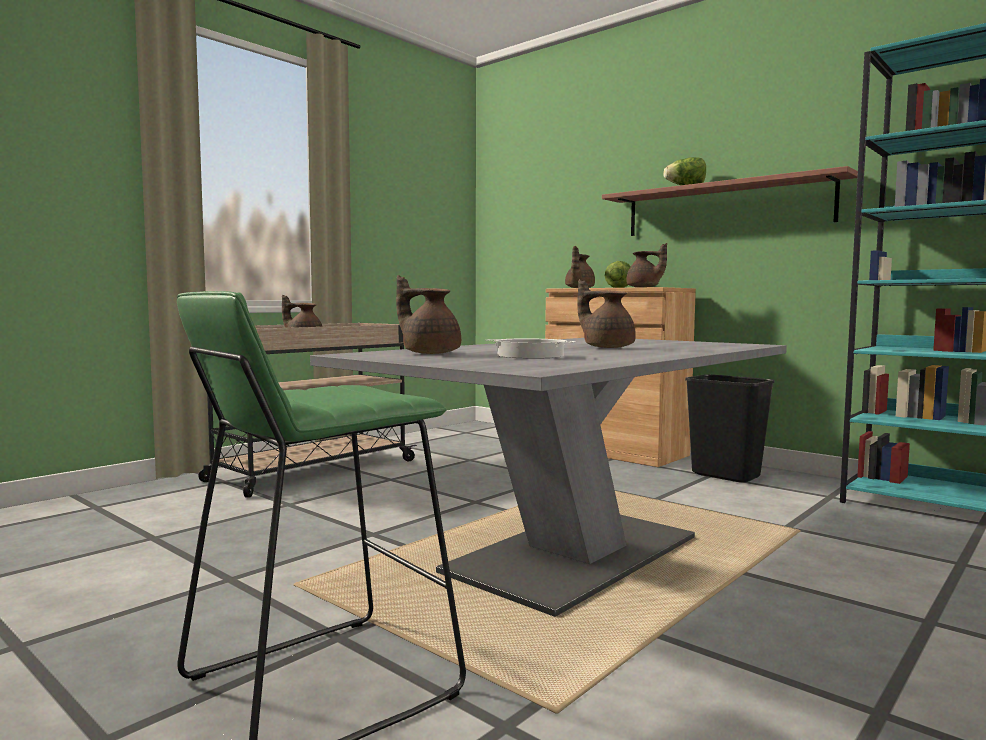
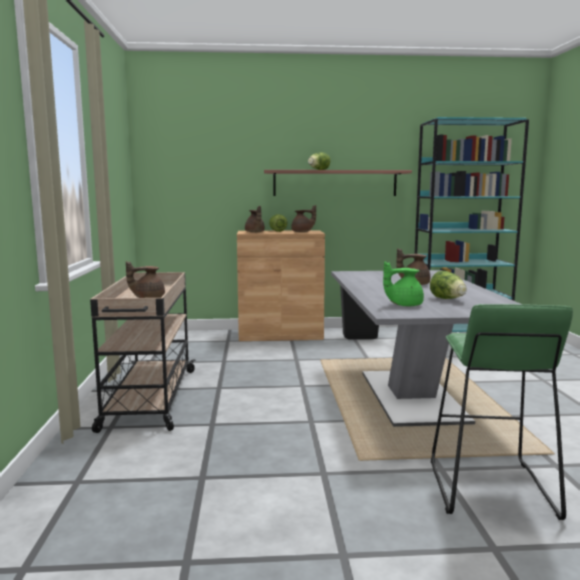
camera: 45 degrees left, 5 degrees up
(429, 353) = (403, 305): brown teapot -> green teapot
(530, 356) = (448, 299): cooking pot -> lettuce

